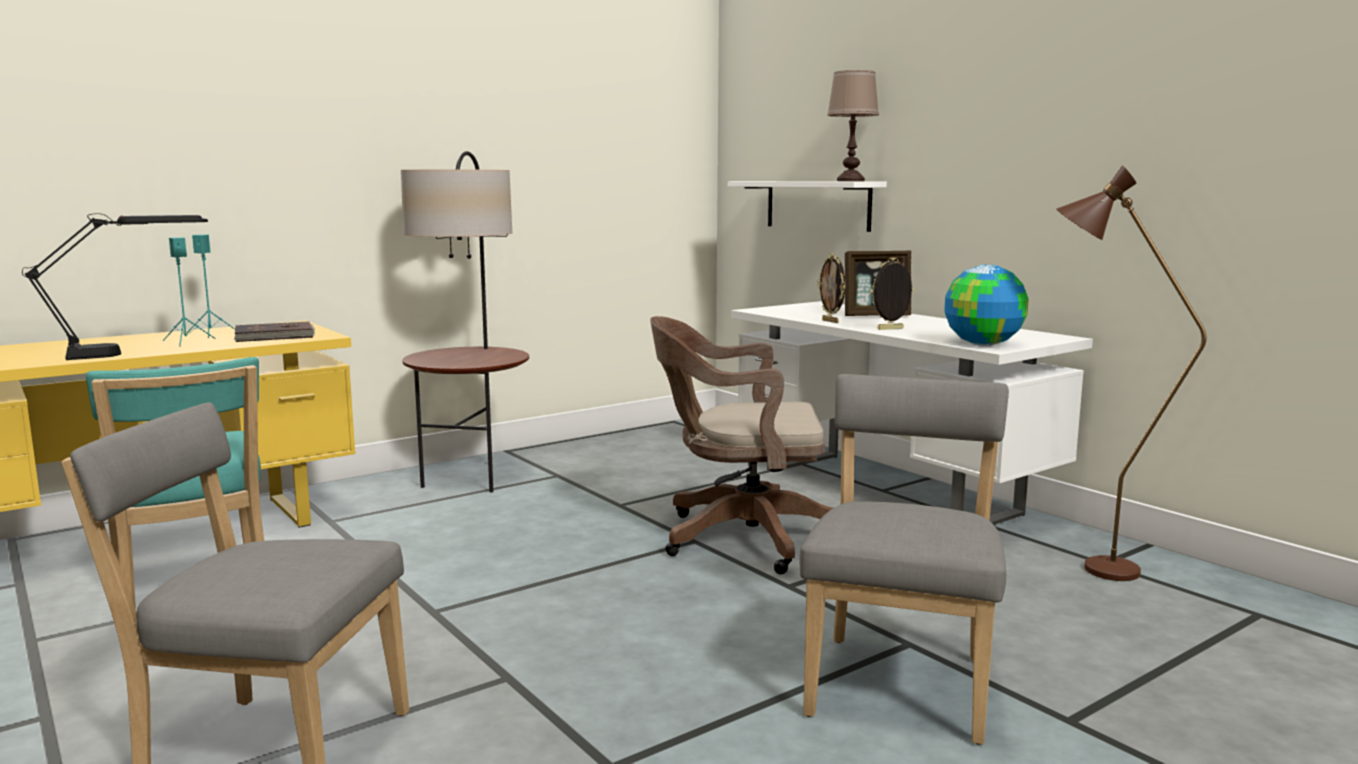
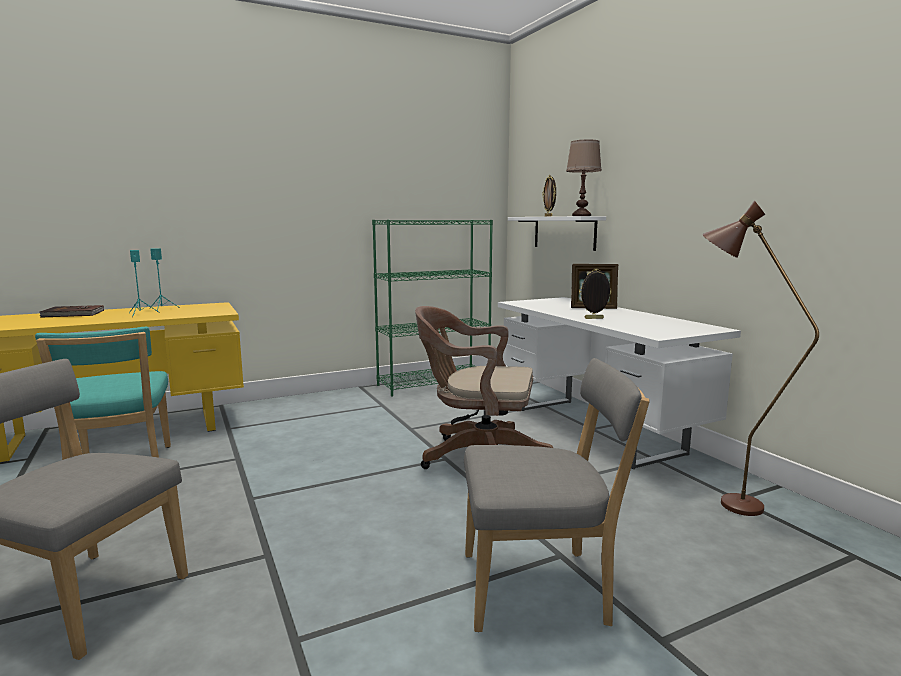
camera: 10 degrees right, 0 degrees up
(130, 353) = (98, 320): black table lamp -> none
(275, 336) = (195, 312): brown book -> brown book (73, 314)
(472, 478) = (329, 404): floor lamp -> none
(621, 440) = (434, 383): none -> green bookcase
(831, 321) = (557, 311): picture frame -> picture frame (548, 216)
(901, 682) = (541, 588): grey chair -> grey chair turned 60 degrees clockwise
(983, 344) = (652, 332): globe -> none

